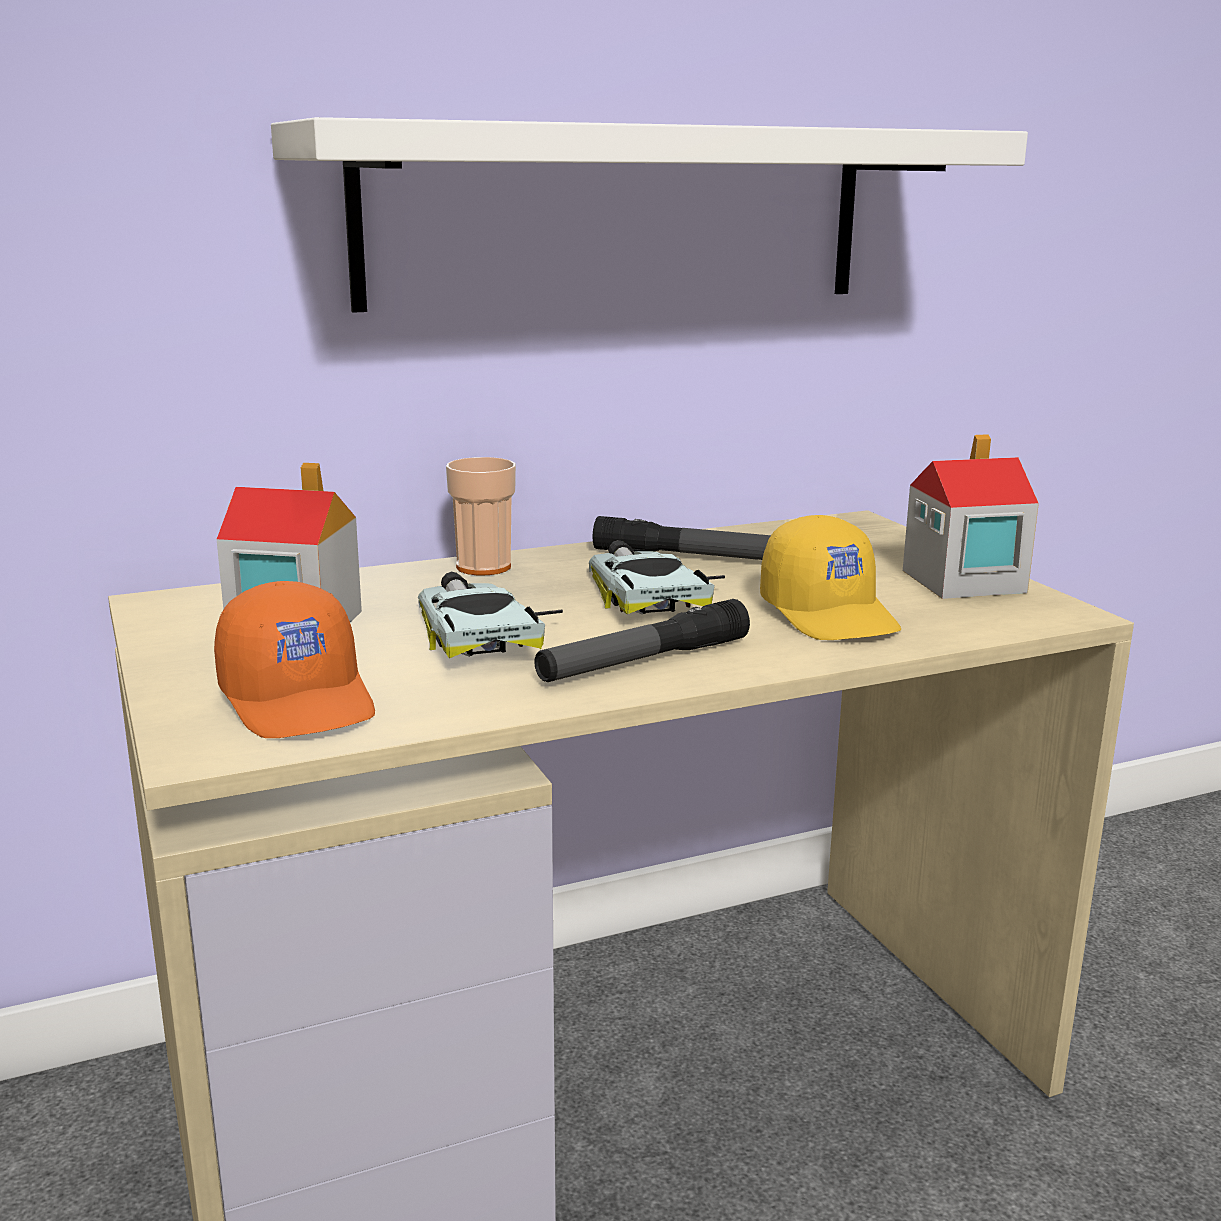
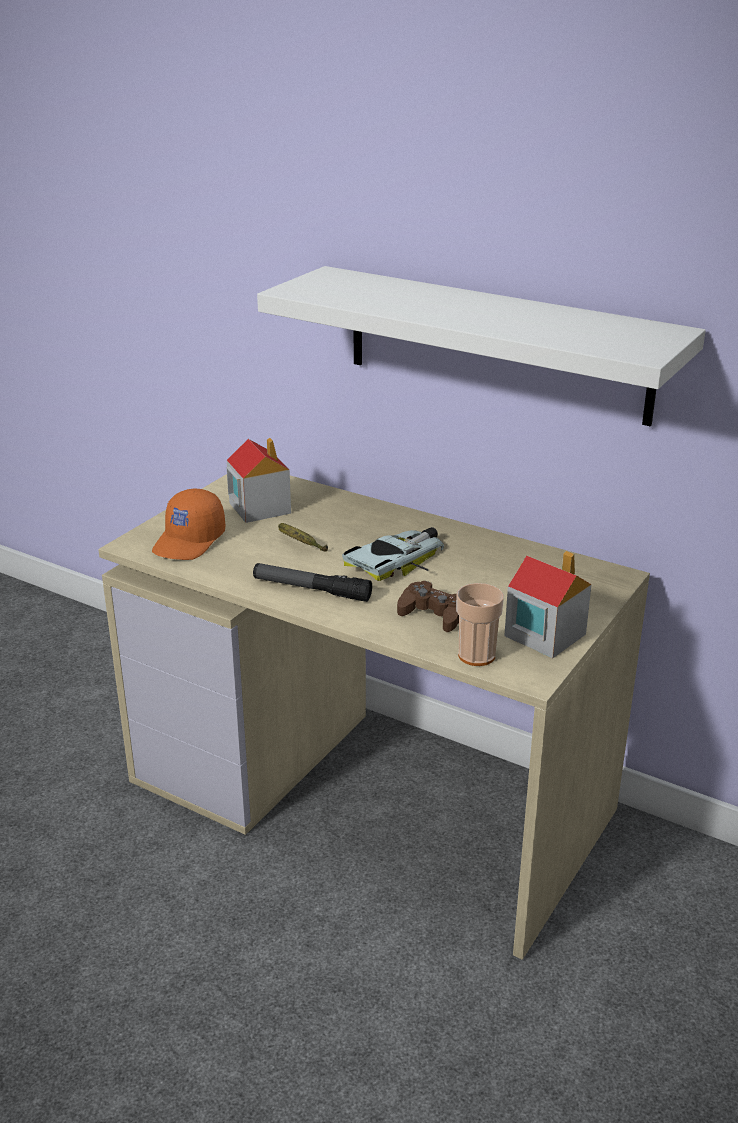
camera: 55 degrees right, 10 degrees up
(477, 632) = (299, 544): toy car -> banana
(483, 567) = (382, 513): cup -> cup (476, 655)
(688, 556) = (472, 552): flashlight -> none
(831, 614) = (434, 613): yellow cap -> brown game controller

